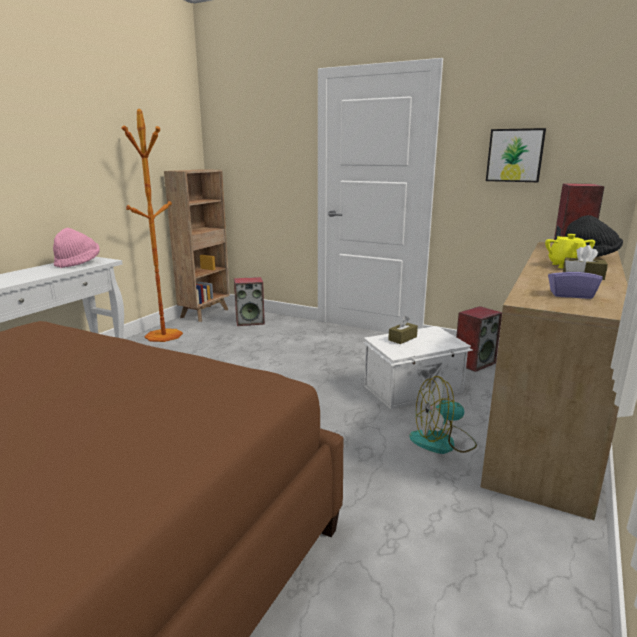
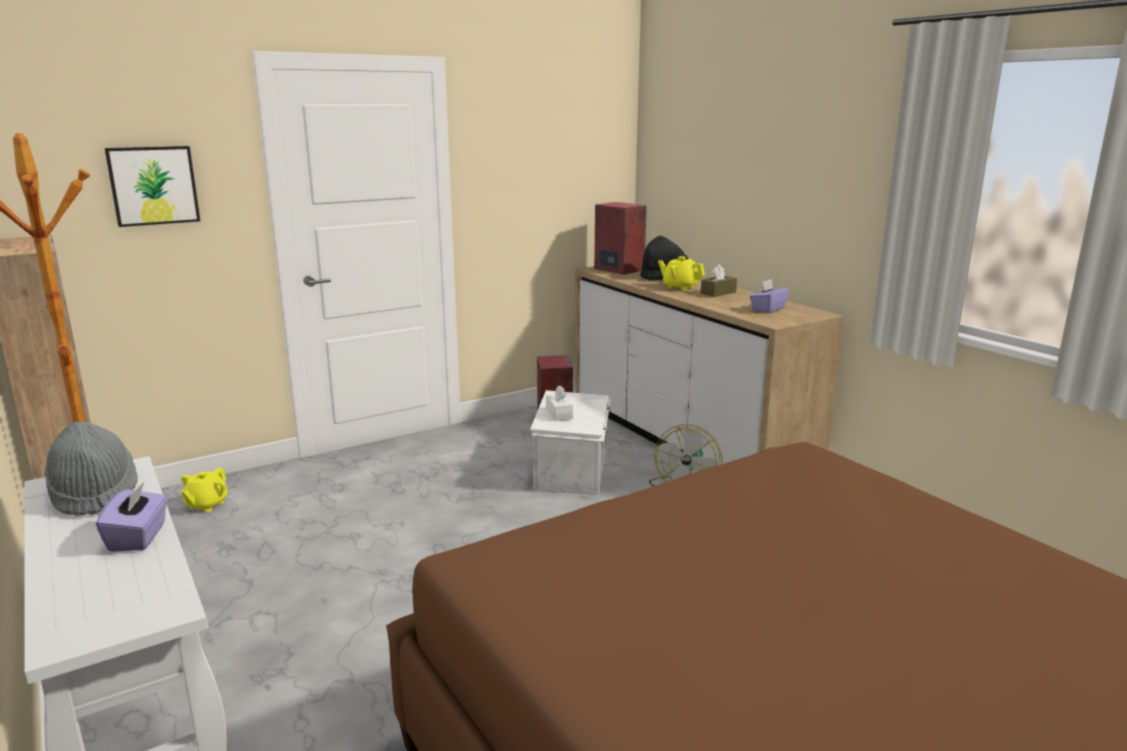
camera: 60 degrees left, 0 degrees up
(37, 276) = (139, 537): none -> purple tissue box
(78, 263) = (94, 494): pink hat -> grey hat
(250, 321) = (206, 505): speaker -> yellow teapot
(402, 338) = (559, 413): brown tissue box -> white tissue box
(515, 155) = (535, 176): picture -> picture (153, 185)

